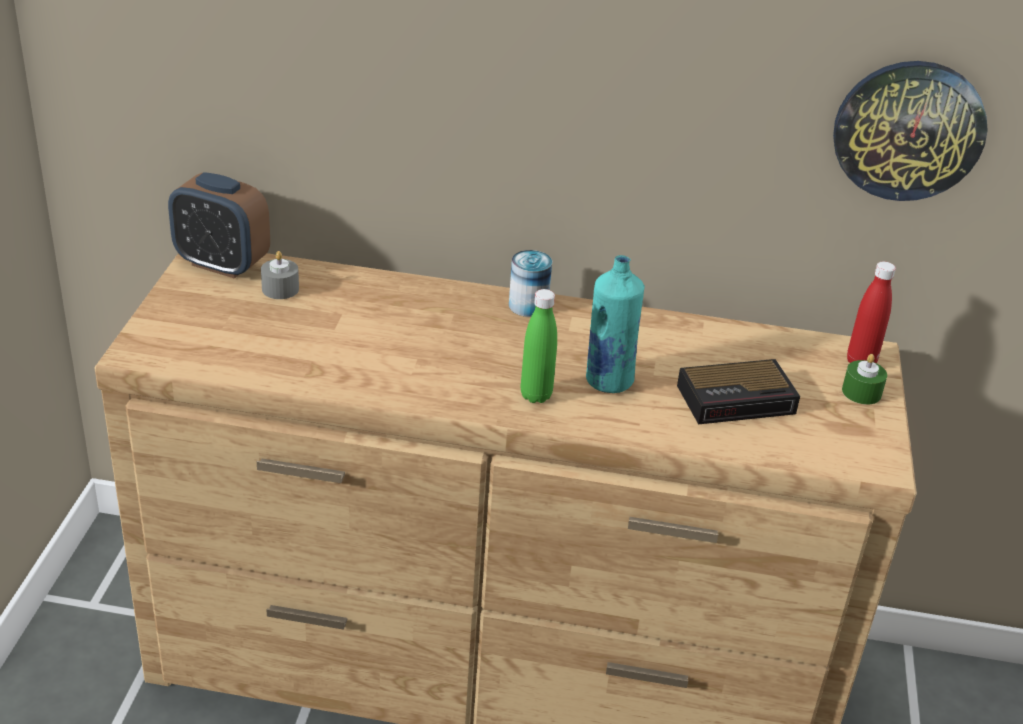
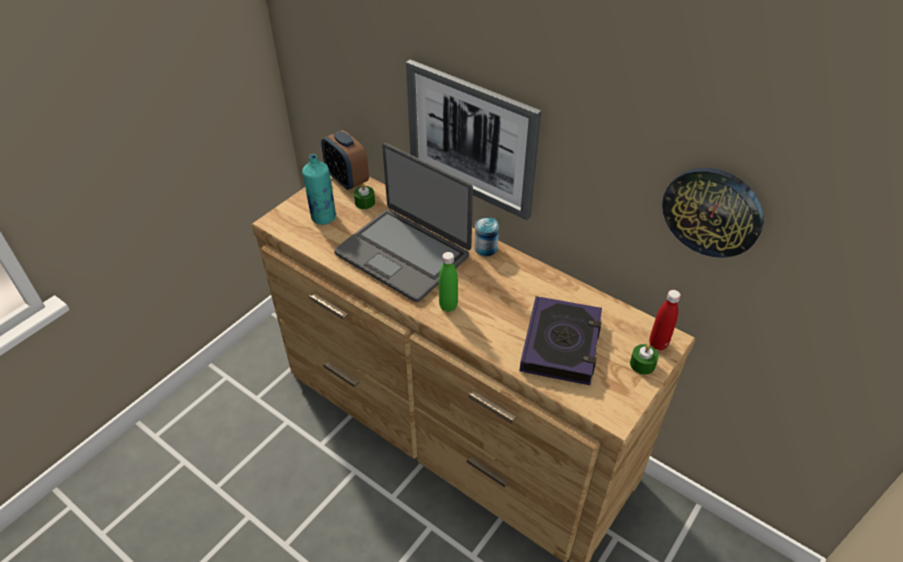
camera: 30 degrees right, 10 degrees up
(280, 289) = (365, 202): grey candle -> green candle
(406, 344) = (403, 254): none -> laptop
(477, 124) = (471, 139): none -> picture
(608, 381) = (494, 309): turquoise bottle -> turquoise bottle (323, 217)
(738, 399) = (561, 344): alarm clock -> book

